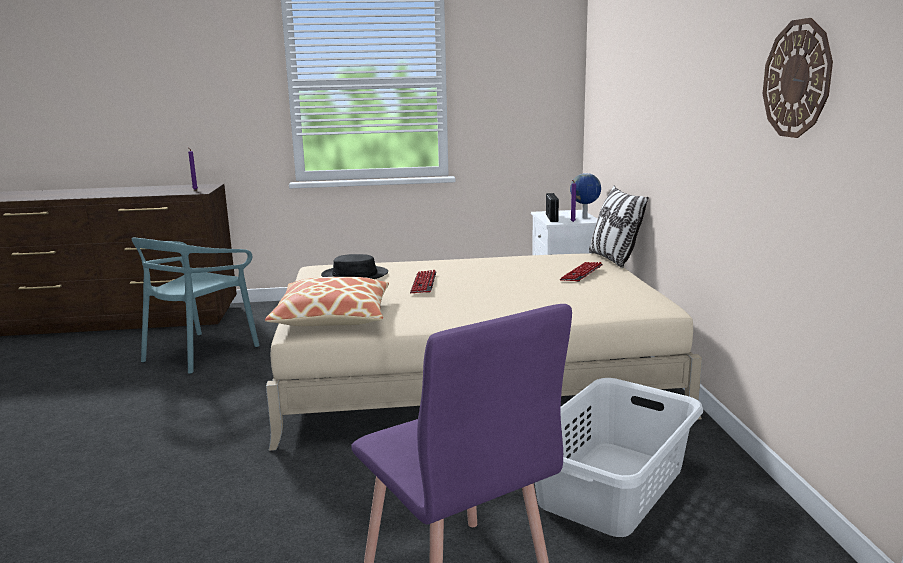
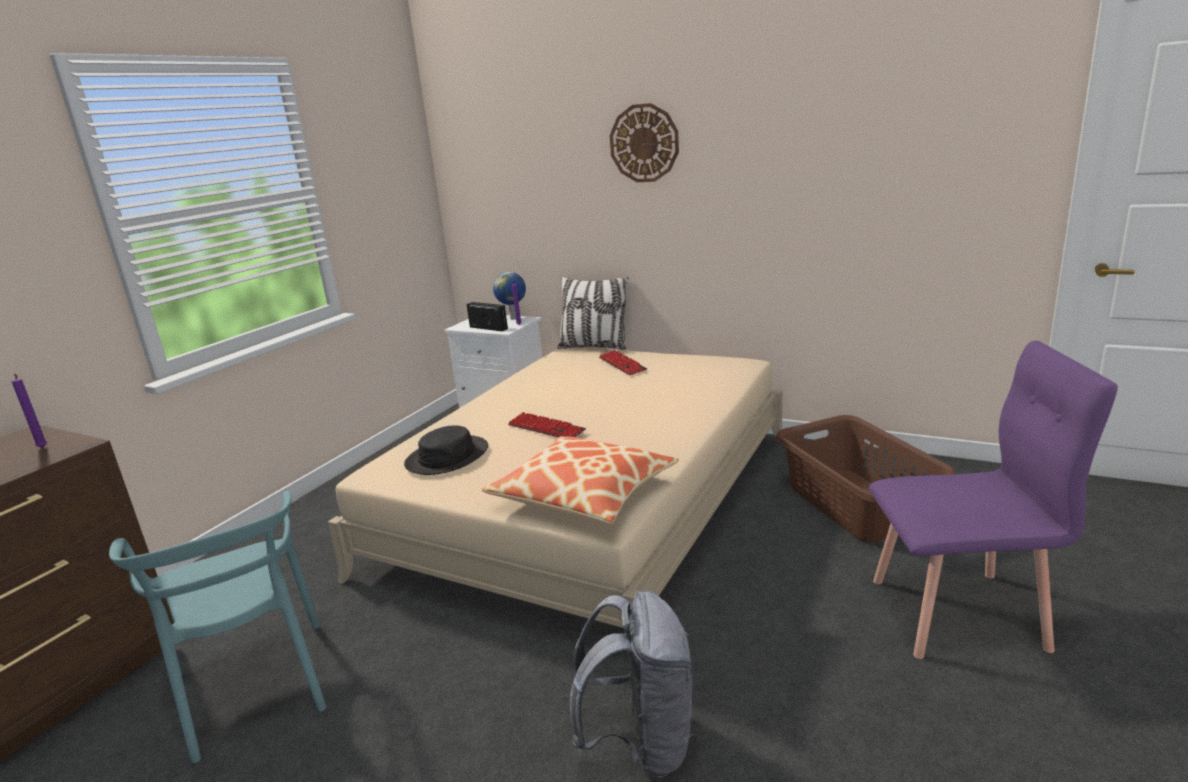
camera: 55 degrees left, 5 degrees up
(200, 469) = (641, 743): none -> grey backpack
(610, 486) = (856, 505): grey laundry basket -> brown laundry basket
(797, 79) = (874, 154): wall clock -> wall clock (644, 143)

